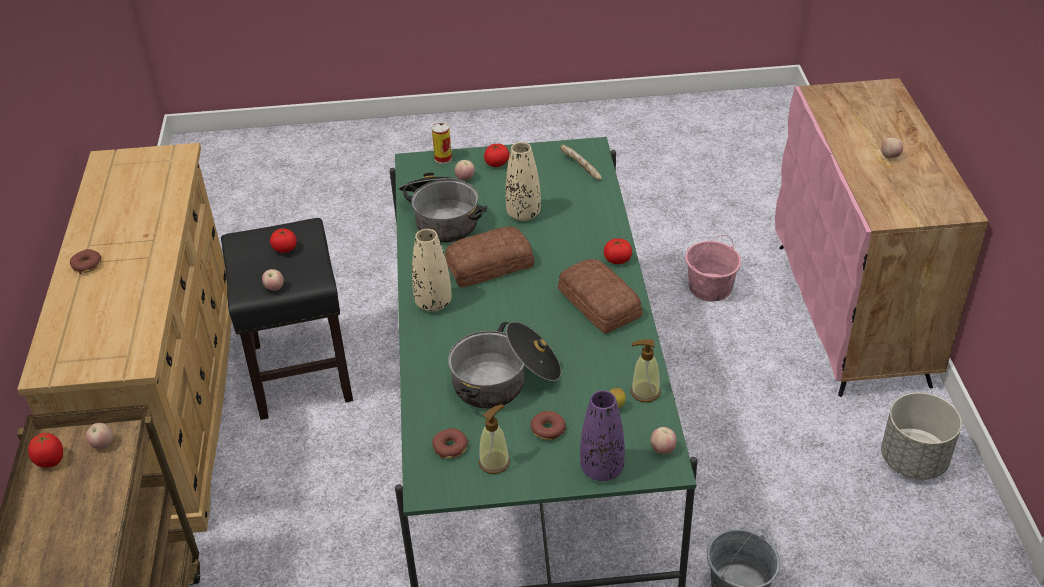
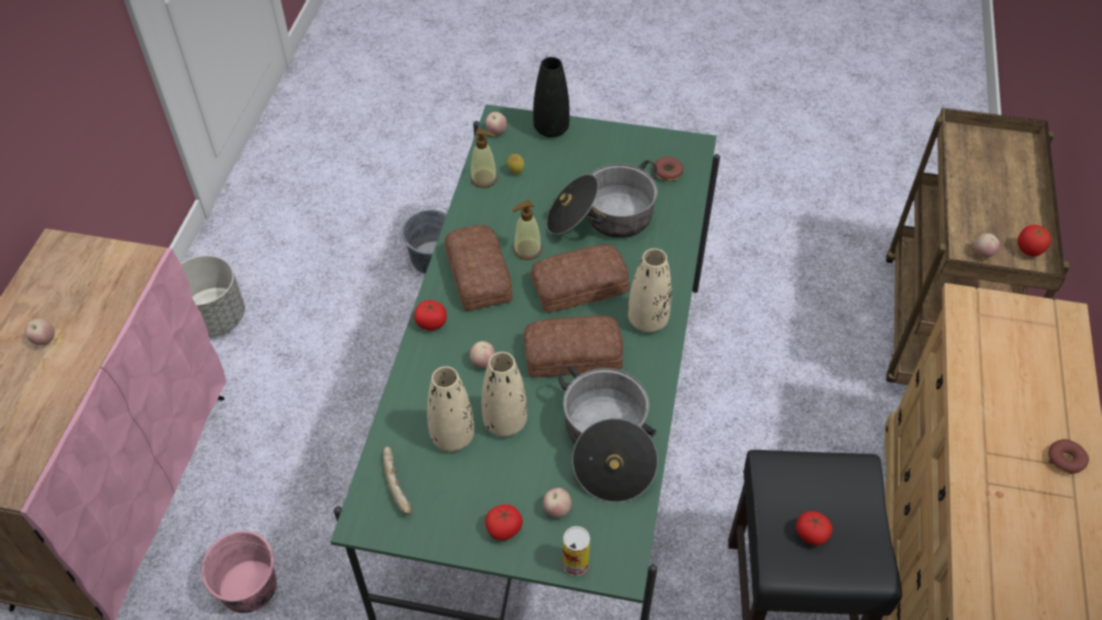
camera: 165 degrees left, 10 degrees up
(274, 288) = (824, 466): apple -> apple (483, 362)
(494, 462) = (634, 153): soap dispenser -> soap dispenser (527, 250)
(502, 315) = (581, 287): none -> bread
(548, 429) = (581, 168): donut -> none
(558, 198) = (452, 436): none -> beige vase
(602, 469) = (551, 129): purple vase -> black vase

